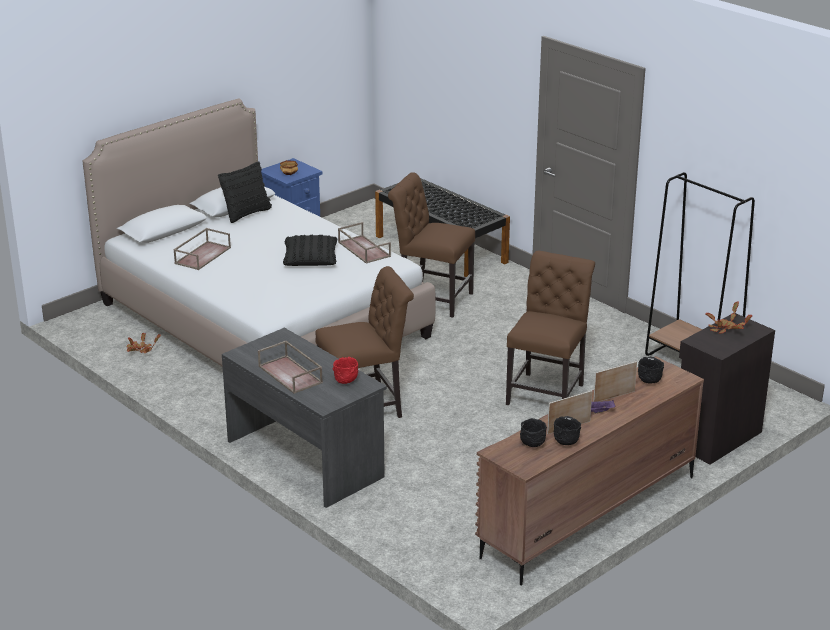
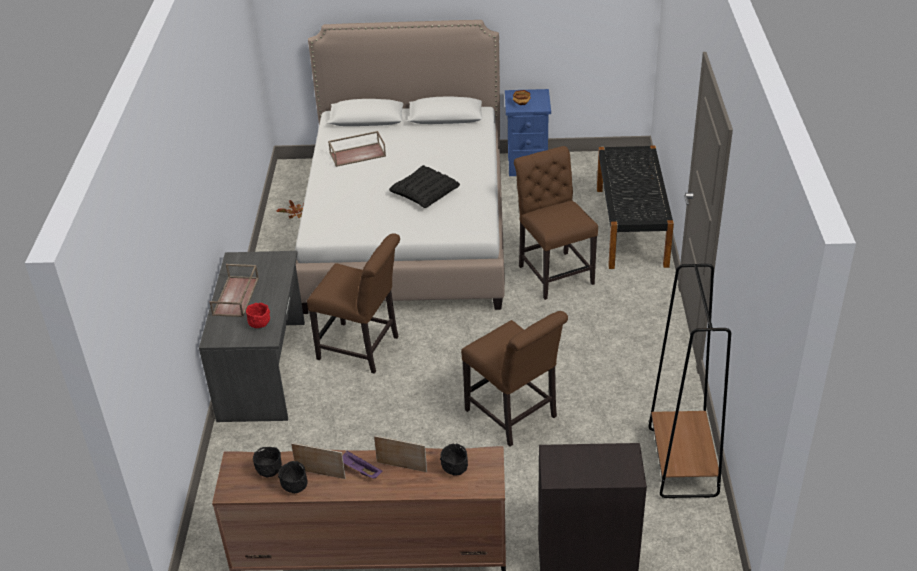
camera: 45 degrees right, 10 degrees up
(246, 214) = (443, 129): black pillow -> none
(363, 249) = (474, 203): brown tray -> none
(548, 392) = (514, 417): brown chair -> brown chair turned 75 degrees clockwise
(725, 328) = (601, 456): potted plant -> none

